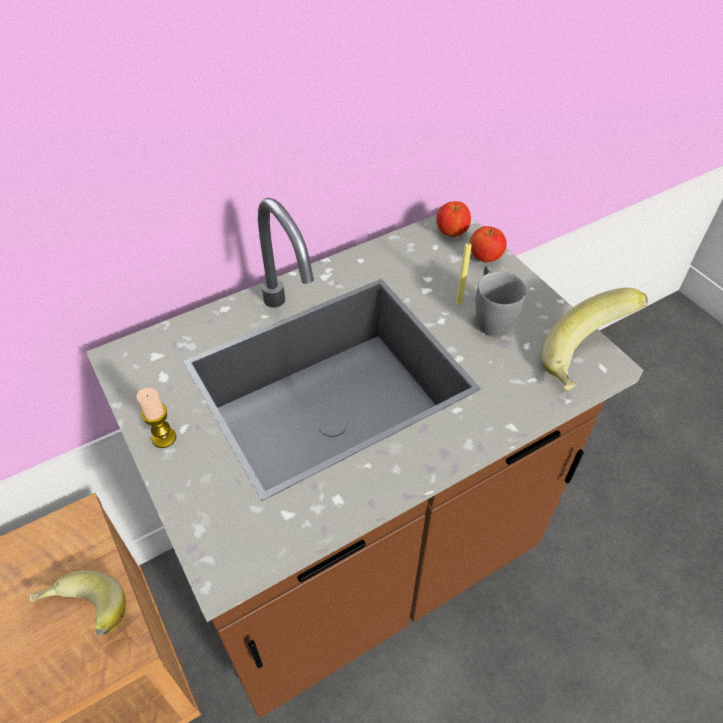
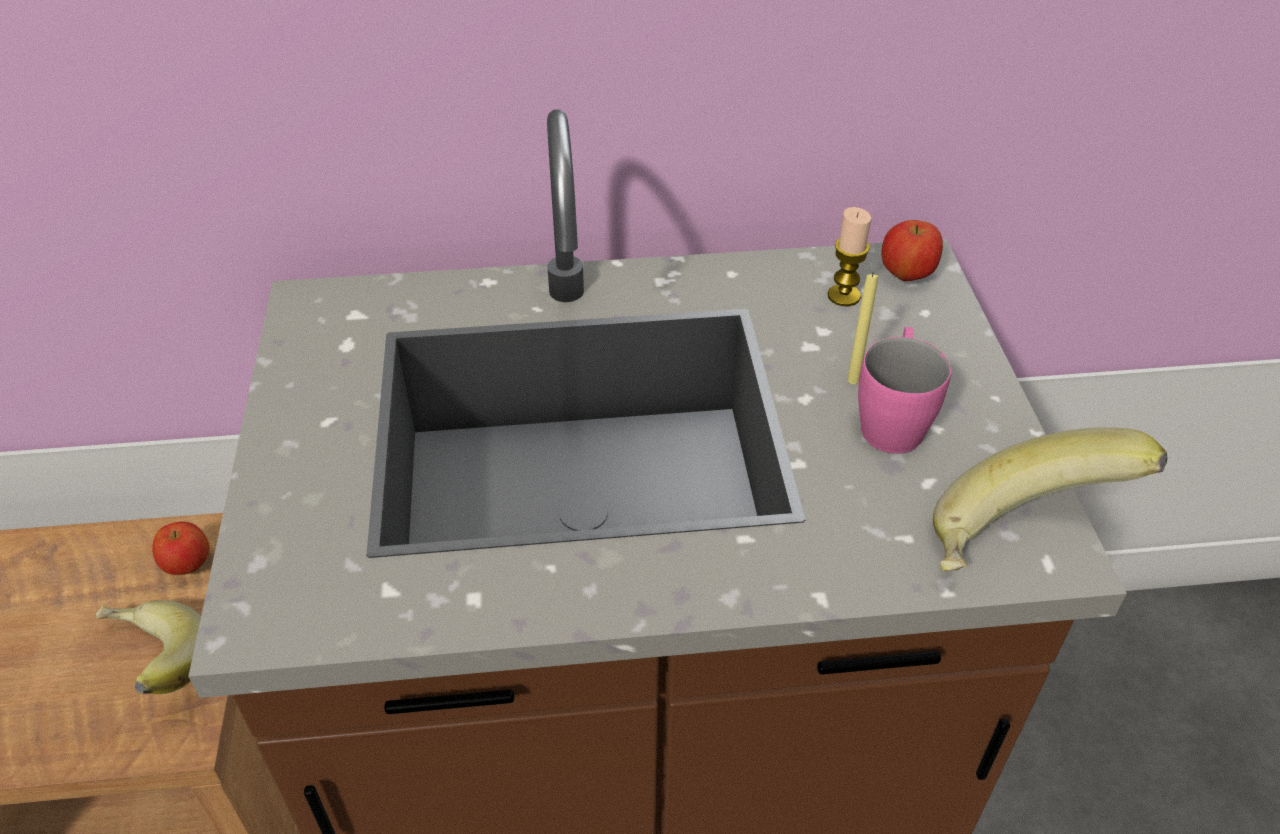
camera: 25 degrees right, 5 degrees down
(164, 438) = (294, 424): candle -> candle (844, 296)
(485, 258) = (940, 328): apple -> apple (188, 565)
(490, 317) = (892, 419): grey mug -> pink mug

